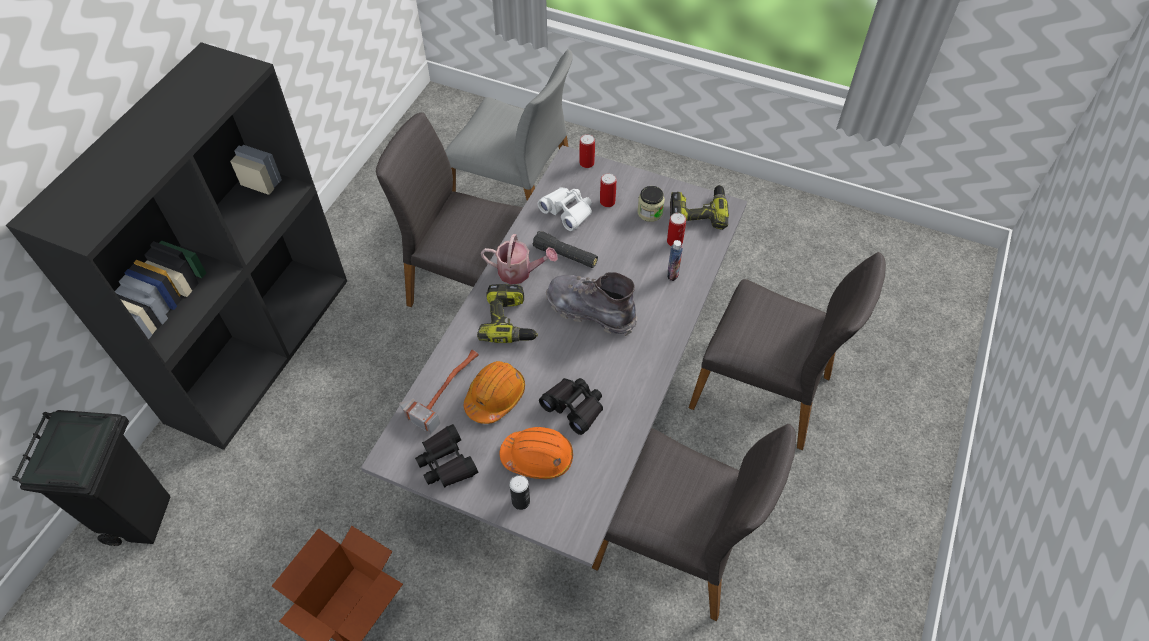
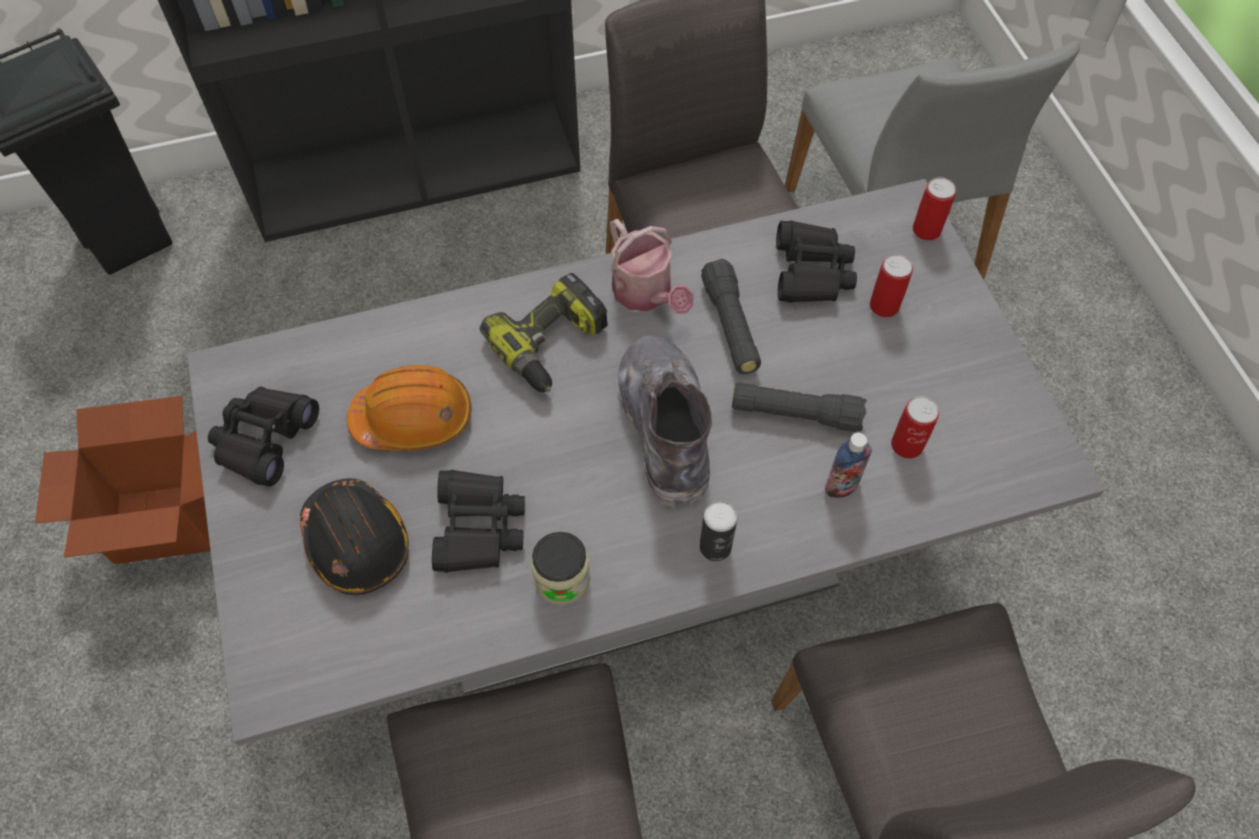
camera: 50 degrees right, 5 degrees up
(443, 388) = (376, 350): hammer -> none
(521, 501) = (269, 573): can -> can (715, 547)
(538, 457) = (357, 542): orange hard hat -> black hard hat
(567, 212) = (811, 272): white binoculars -> black binoculars
(627, 265) = (795, 414): none -> black flashlight
(650, 212) = (925, 373): jar -> jar (562, 579)
(698, 212) = (1000, 436): power drill -> none

